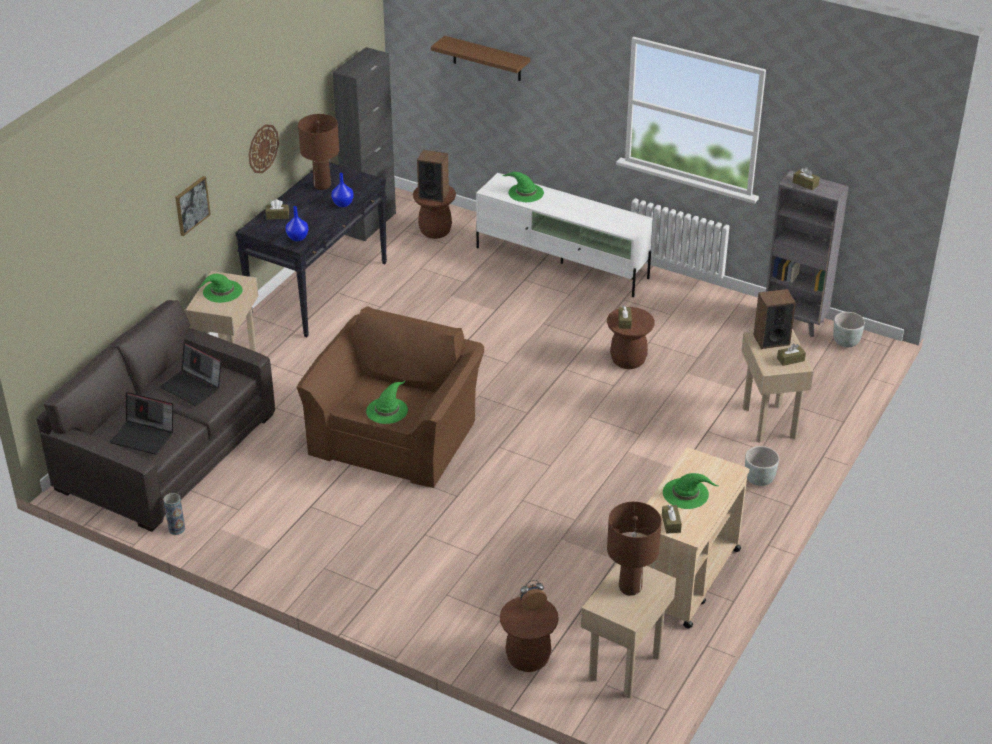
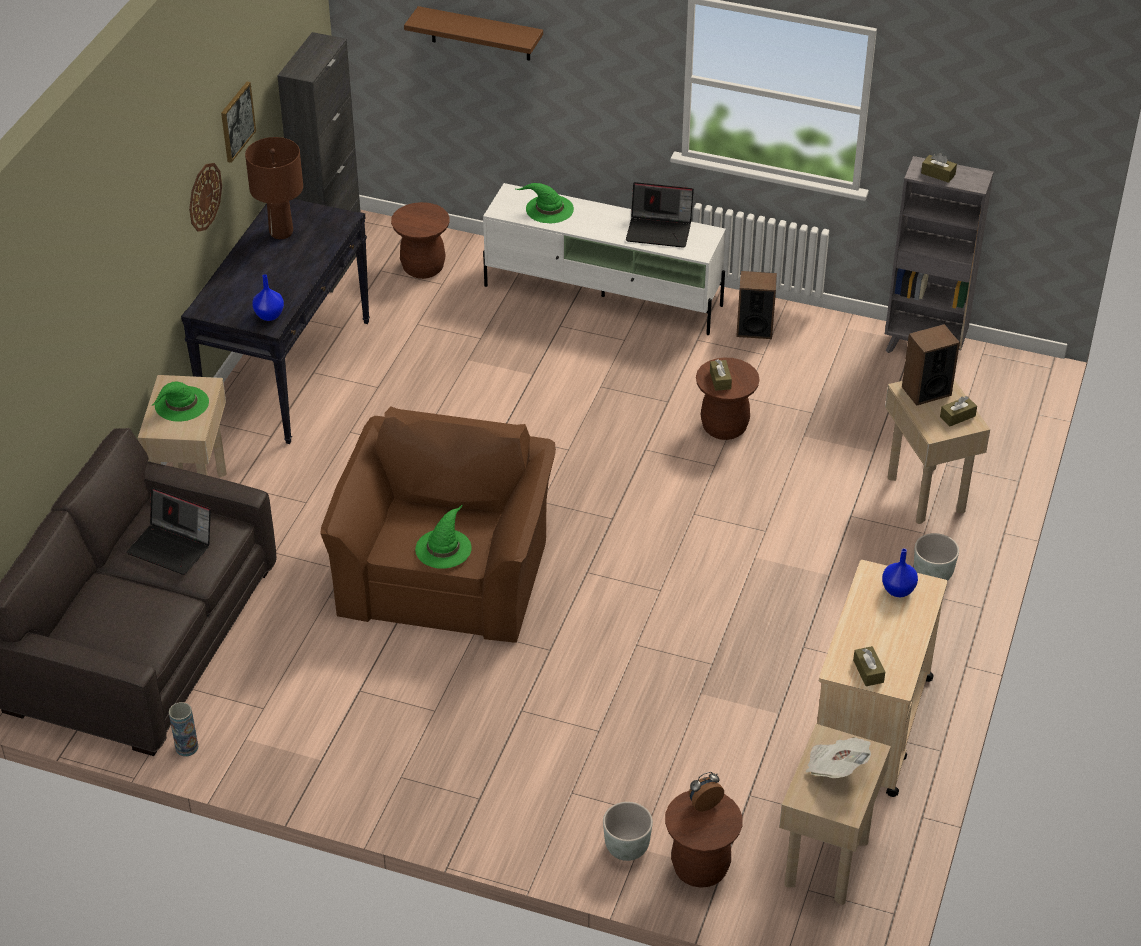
camera: 10 degrees left, 5 degrees up
(144, 436) = (126, 628): laptop -> laptop (660, 230)
(191, 205) = (130, 294): picture -> picture (237, 121)
(277, 216) = (232, 285): brown tissue box -> none
(342, 204) = (317, 257): blue vase -> blue vase (897, 590)
(433, 195) = (420, 221): speaker -> speaker (754, 329)
(629, 587) = (835, 767): brown table lamp -> newspaper
(686, 493) = (877, 626): green hat -> none
(846, 342) = (996, 368): grey planter -> grey planter (627, 848)

